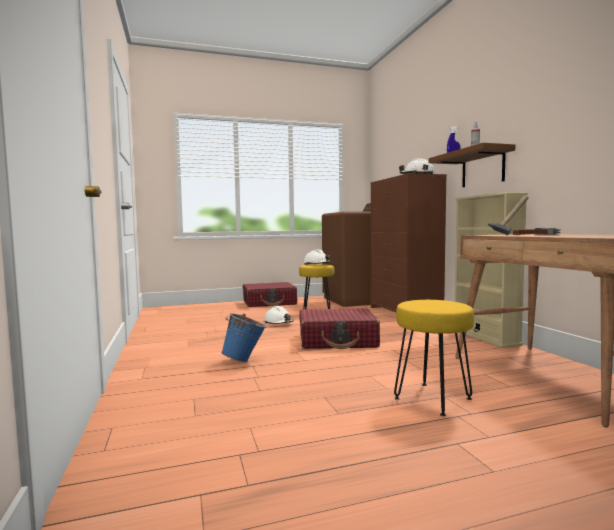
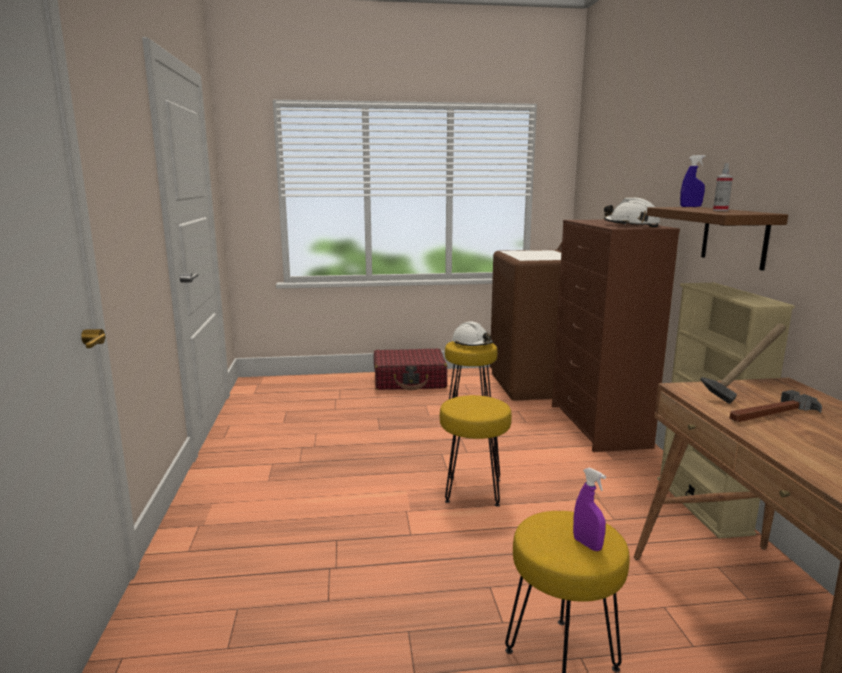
camera: 10 degrees right, 10 degrees up
(245, 360) = (331, 525): blue bucket -> none
(278, 323) = (405, 435): white hard hat -> none
(337, 340) = (474, 490): red suitcase -> yellow stool
(446, 304) = (587, 544): none -> purple spray bottle

